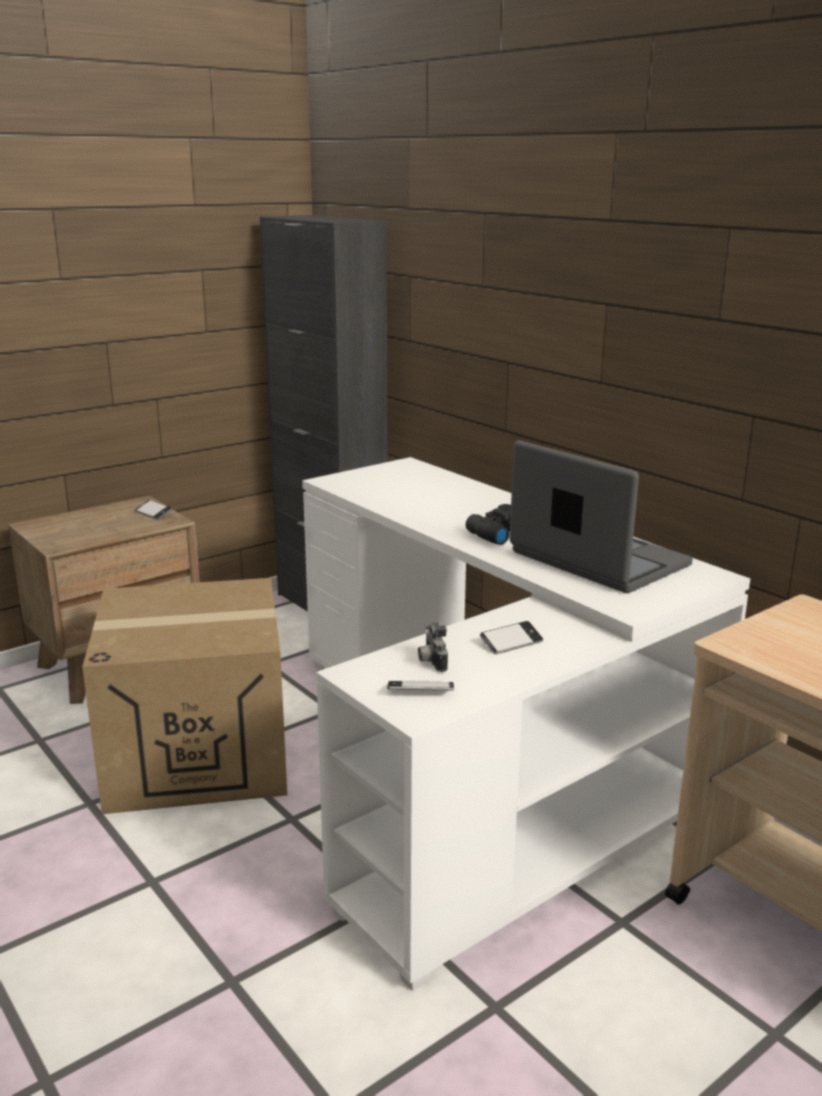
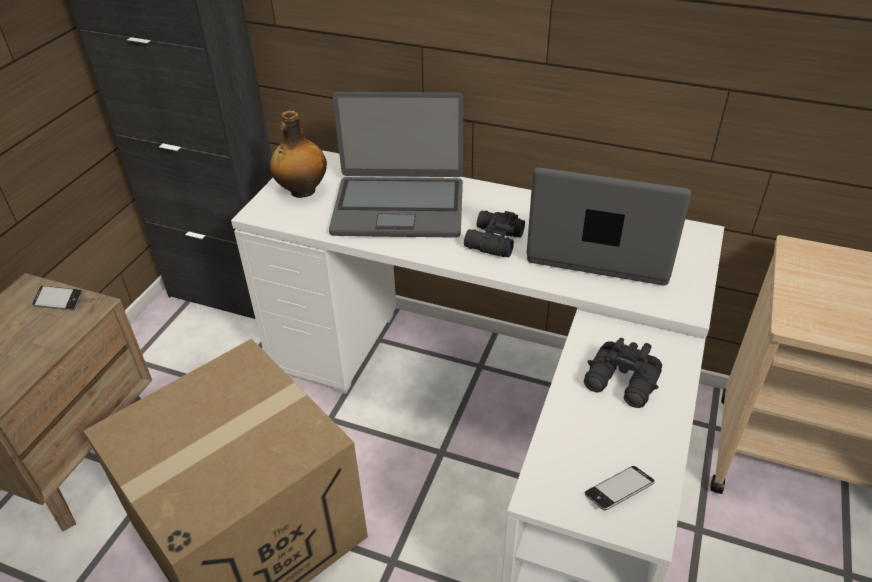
camera: 30 degrees left, 20 degrees up
(376, 477) = (302, 191): none -> bottle
(431, 662) = (588, 444): camera -> none
(443, 501) = (399, 207): none -> laptop
(511, 642) = (622, 383): phone -> black binoculars

